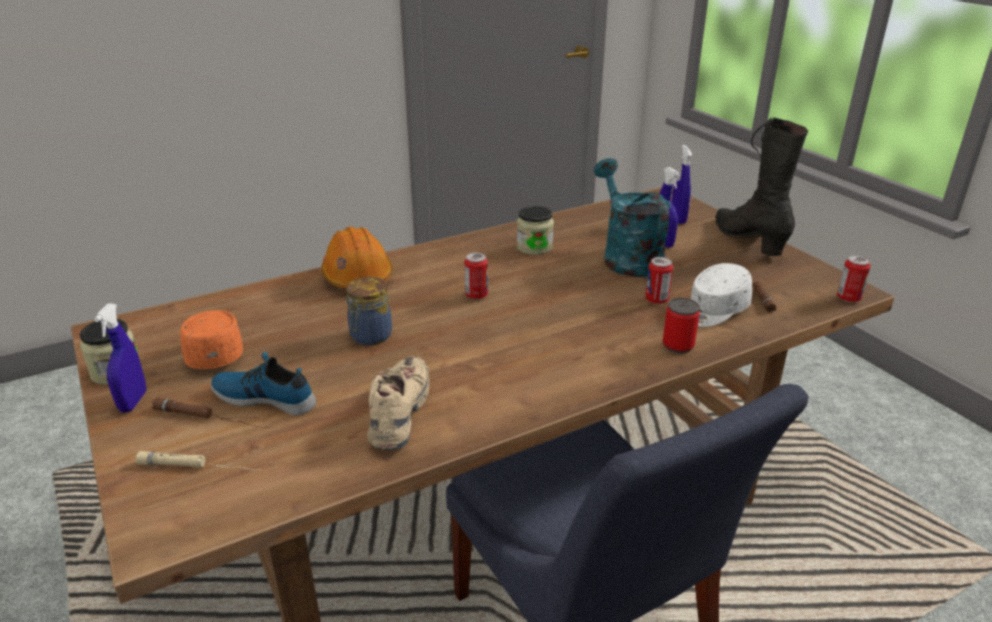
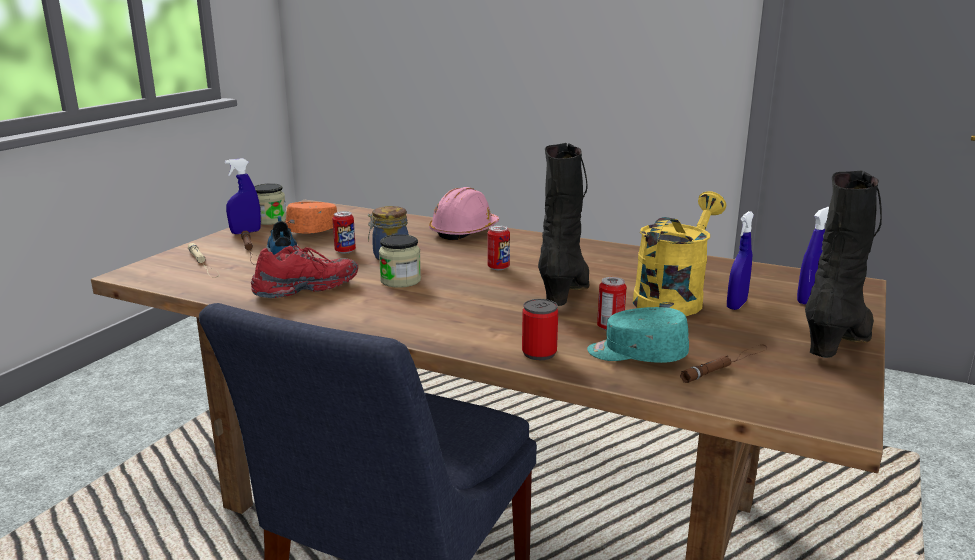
camera: 55 degrees right, 10 degrees down
(357, 276) = (464, 231): orange hard hat -> pink hard hat
(399, 414) = (306, 289): beige shoe -> red shoe
(534, 247) = (616, 264): jar -> jar (400, 280)
(567, 288) = (565, 291): none -> black boot
(627, 256) = (673, 298): turquoise watering can -> yellow watering can
(713, 310) = (636, 355): white cap -> turquoise cap
(848, 298) = (808, 420): can -> can (345, 251)

